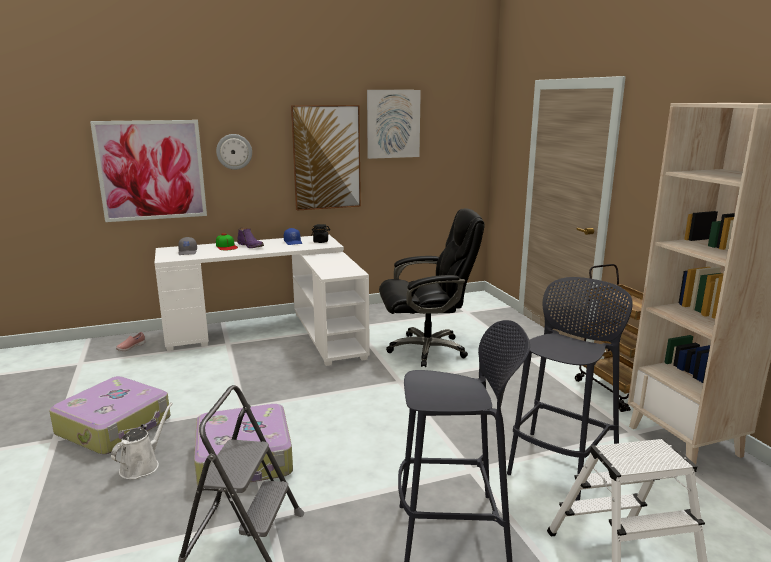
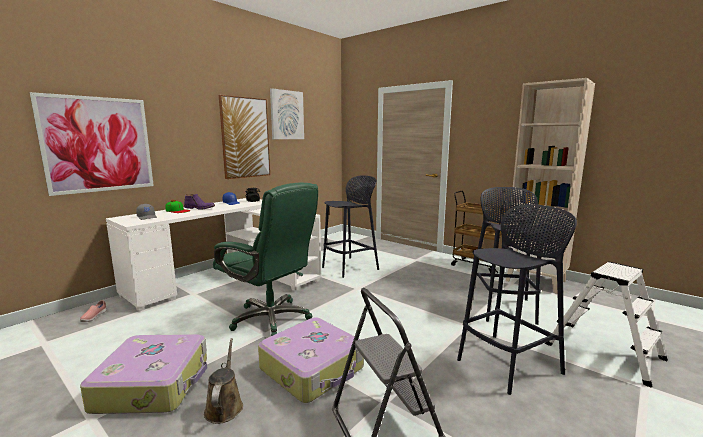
camera: 30 degrees left, 5 degrees down
(142, 465) = (224, 406): white watering can -> brown watering can
(234, 151) = (175, 130): wall clock -> none
(266, 391) = (269, 318): none -> green office chair
(425, 350) = (350, 267): black office chair -> grey stool

